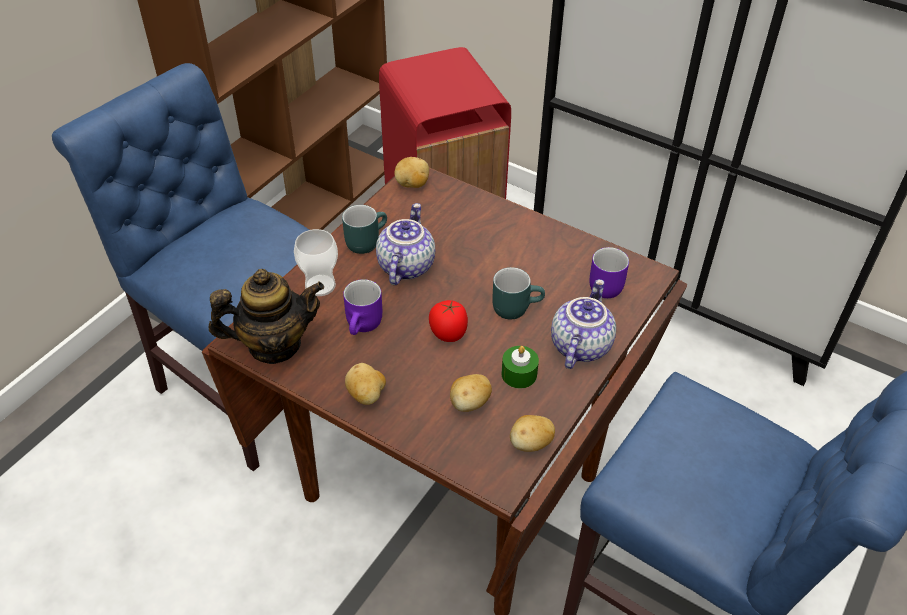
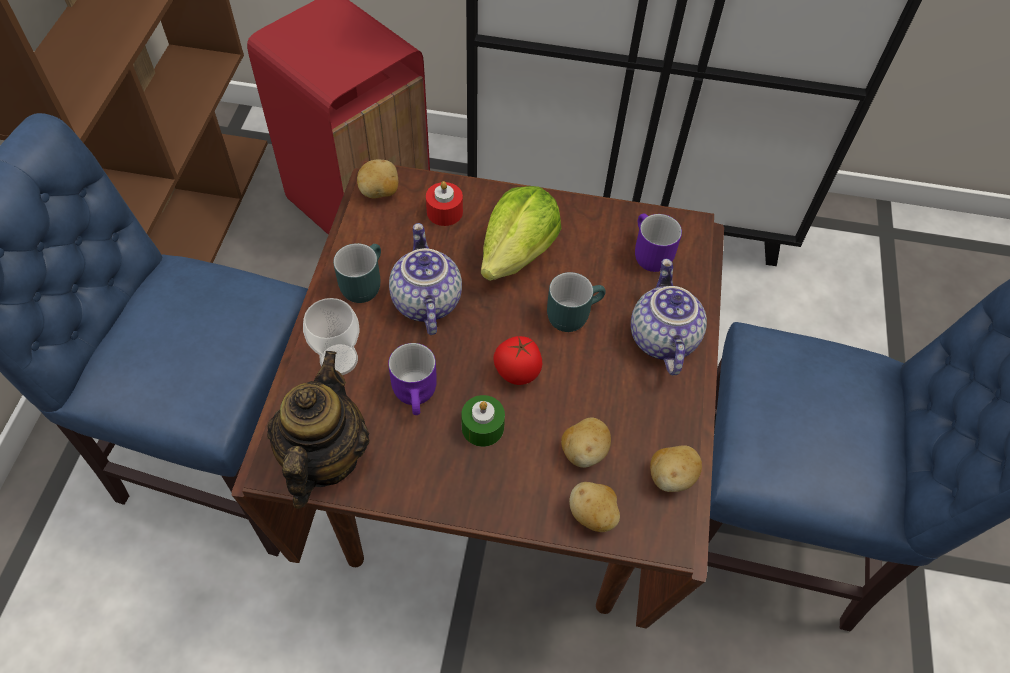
camera: 25 degrees left, 10 degrees up
(274, 345) = (324, 458): teapot -> teapot turned 45 degrees counterclockwise
(366, 395) = (466, 484): potato -> potato (593, 515)
(454, 210) = (444, 212): none -> red candle
(496, 254) = (518, 254): none -> lettuce
(519, 374) = (617, 396): green candle -> green candle (482, 427)

